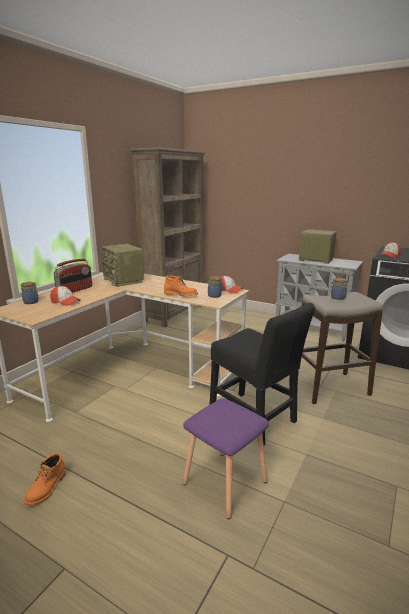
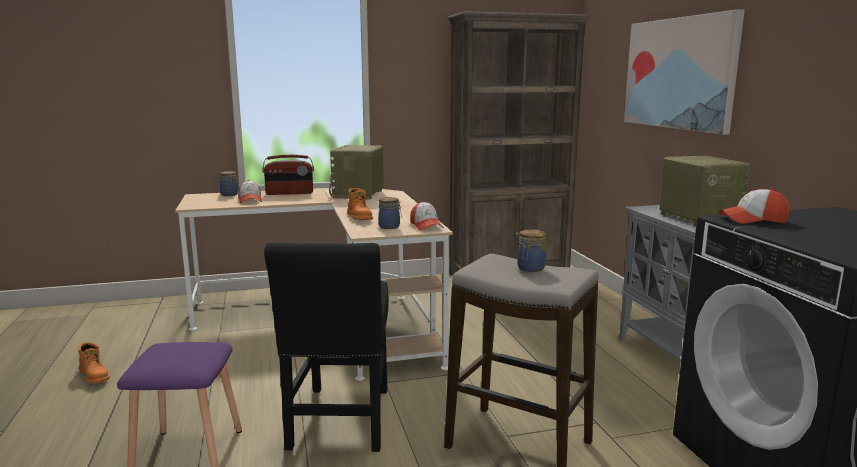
camera: 45 degrees right, 5 degrees down
(47, 488) = (95, 376): orange boot -> orange boot turned 105 degrees counterclockwise
(275, 187) = (679, 73): none -> picture

